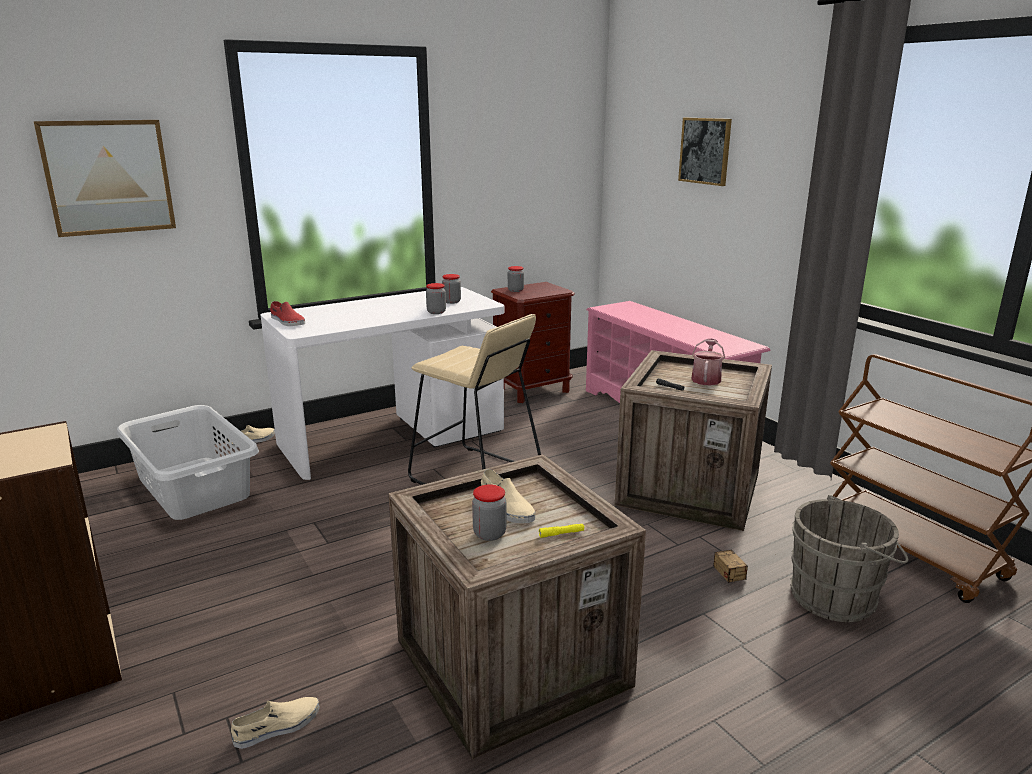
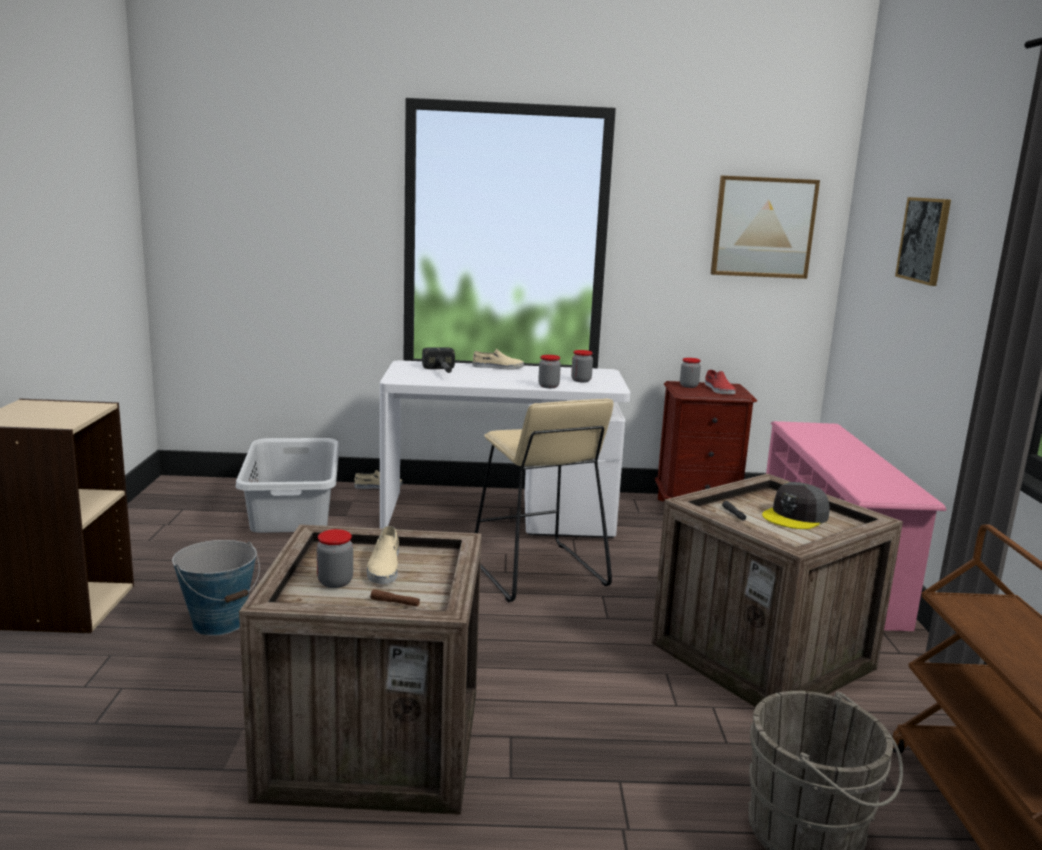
camera: 30 degrees right, 5 degrees down
(108, 177) = (288, 216): picture -> picture (763, 227)
(250, 617) = (219, 623): none -> bucket
(278, 727) = (145, 710): beige shoe -> beige shoe (498, 367)
(287, 321) = (403, 370): red shoe -> red shoe (718, 389)
(327, 317) = (443, 373): none -> hammer
(561, 533) = (395, 602): yellow flashlight -> brown flashlight
(706, 378) = (795, 516): watering can -> grey cap
(740, 585) = (699, 772): storage box -> none

